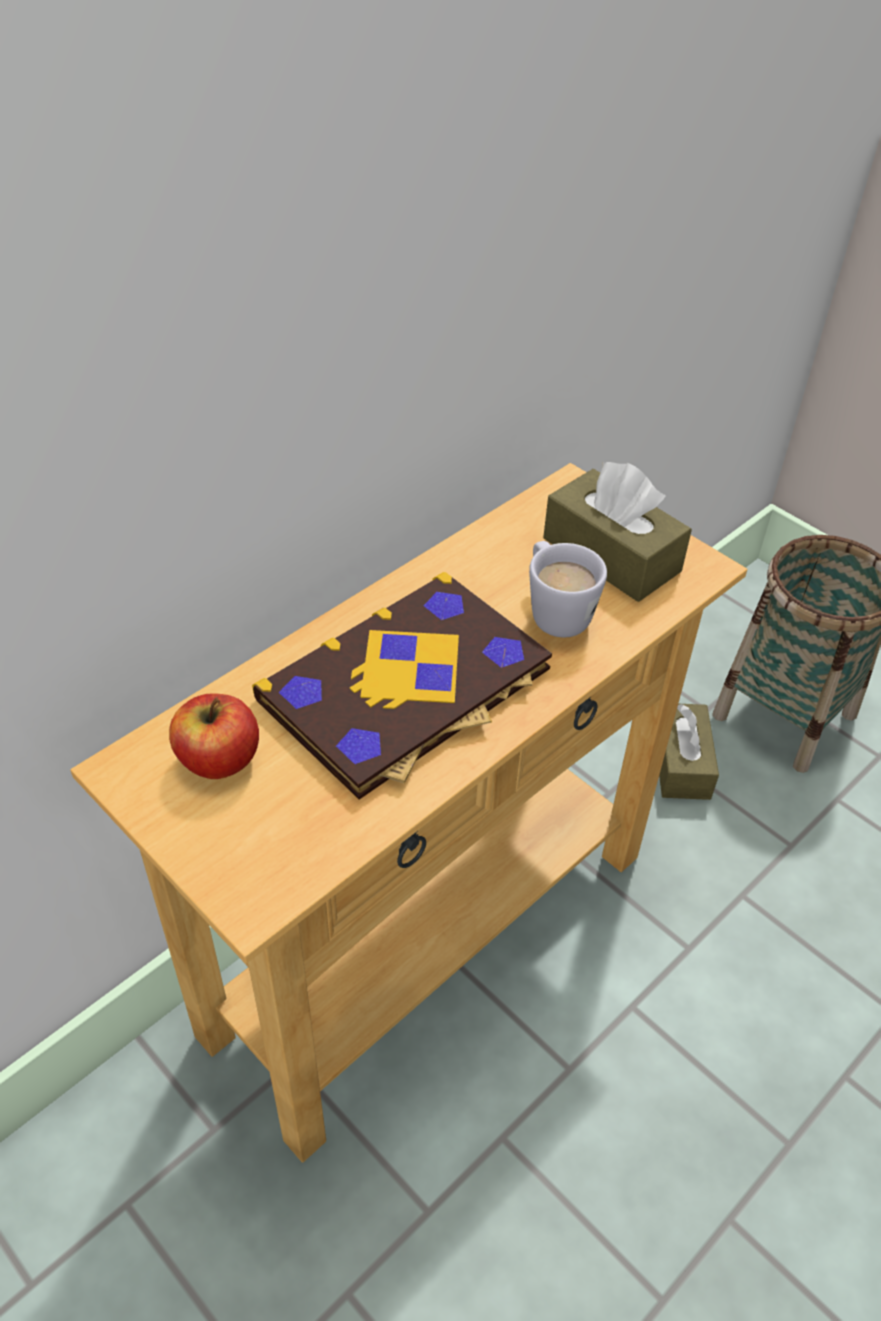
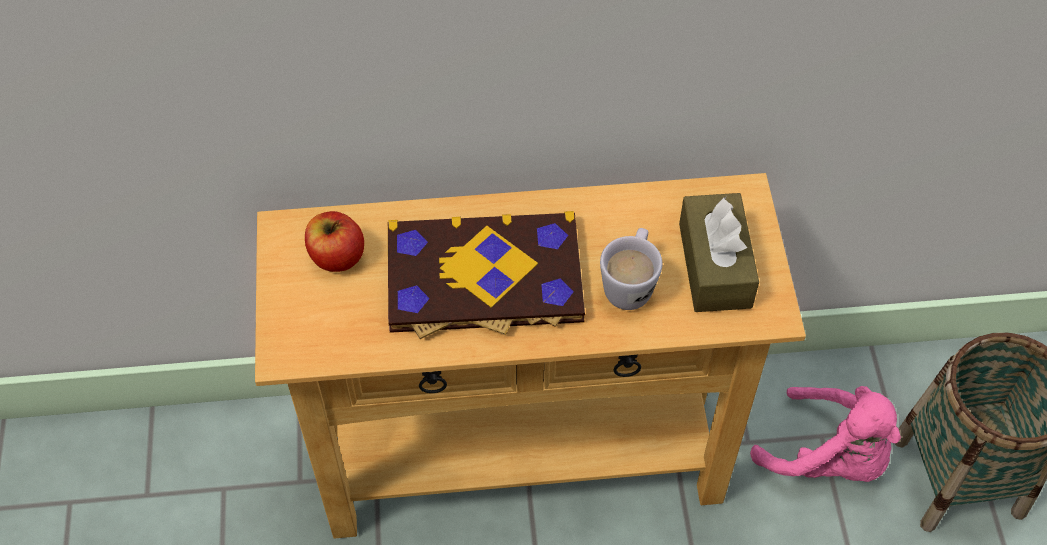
camera: 40 degrees right, 10 degrees up
(681, 763) = (828, 457): brown tissue box -> pink plush toy

